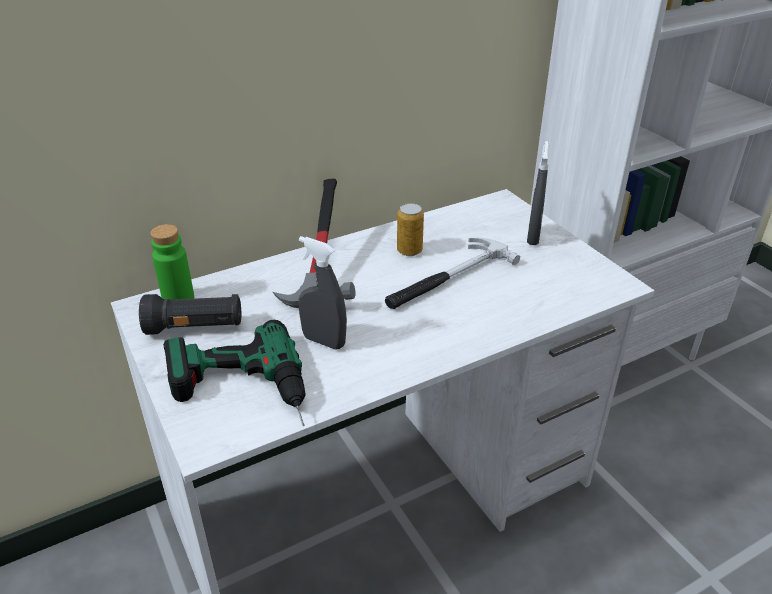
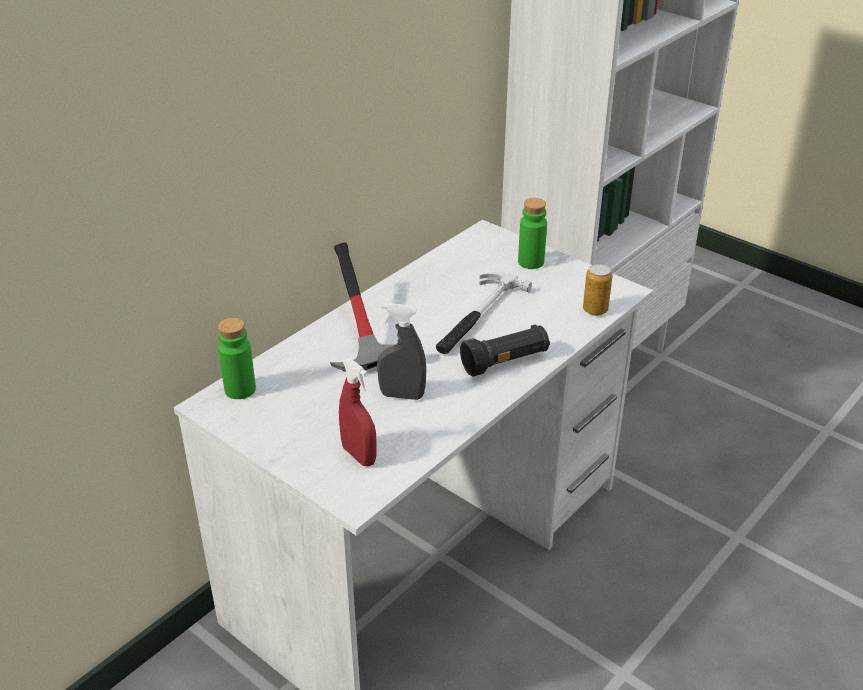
camera: 20 degrees left, 0 degrees up
(195, 328) = (276, 411): black flashlight -> black flashlight (505, 362)
(241, 394) = (359, 455): power drill -> red spray bottle
(409, 251) = (428, 298): can -> can (595, 310)
(533, 237) = (531, 262): grey spray bottle -> green bottle

